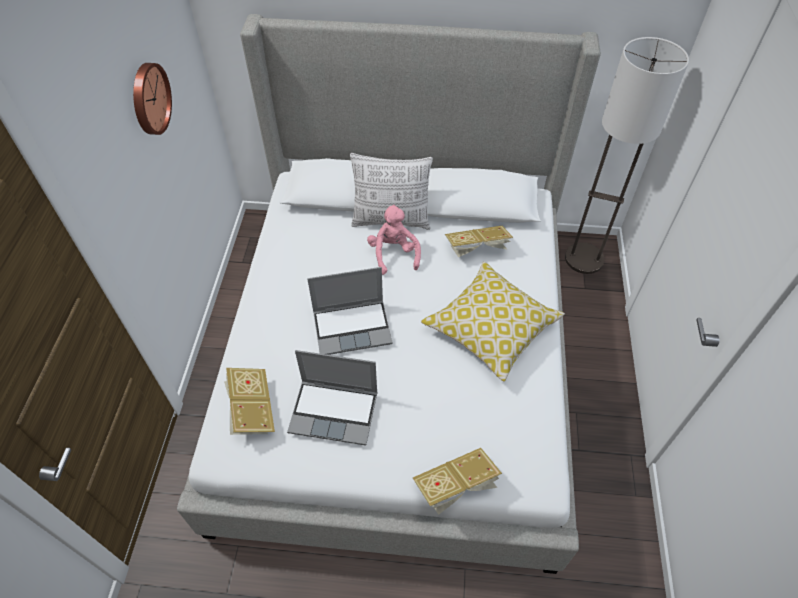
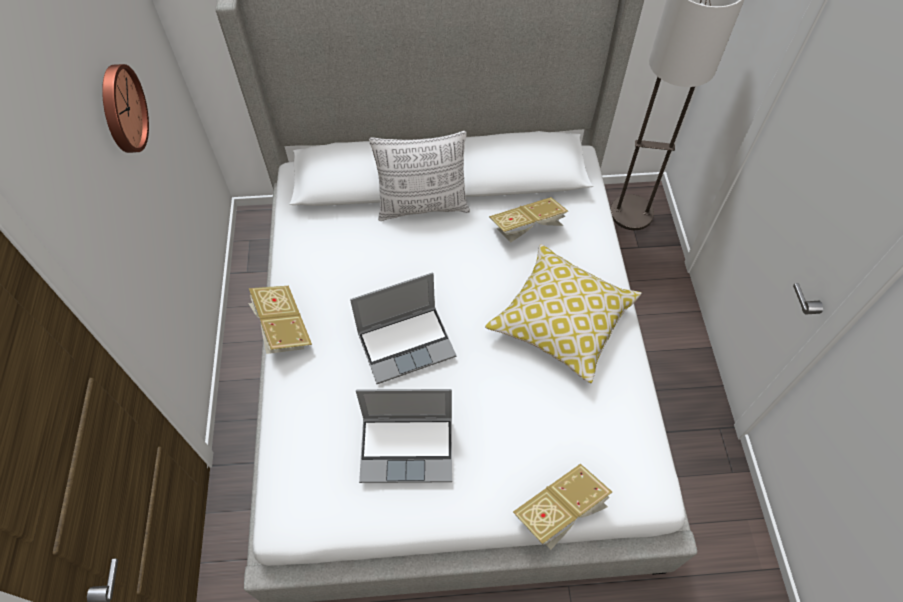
camera: 10 degrees left, 5 degrees up
(251, 410) = (311, 462): book -> book (282, 328)
(393, 254) = (434, 247): pink plush toy -> none

